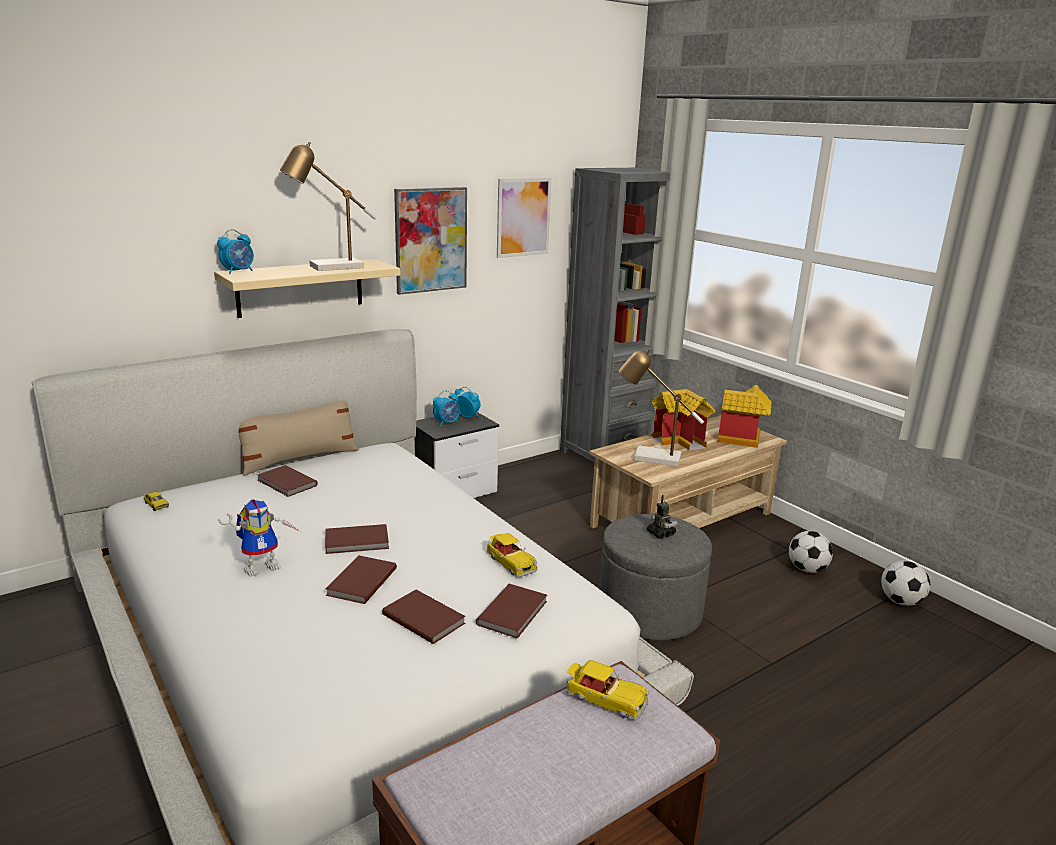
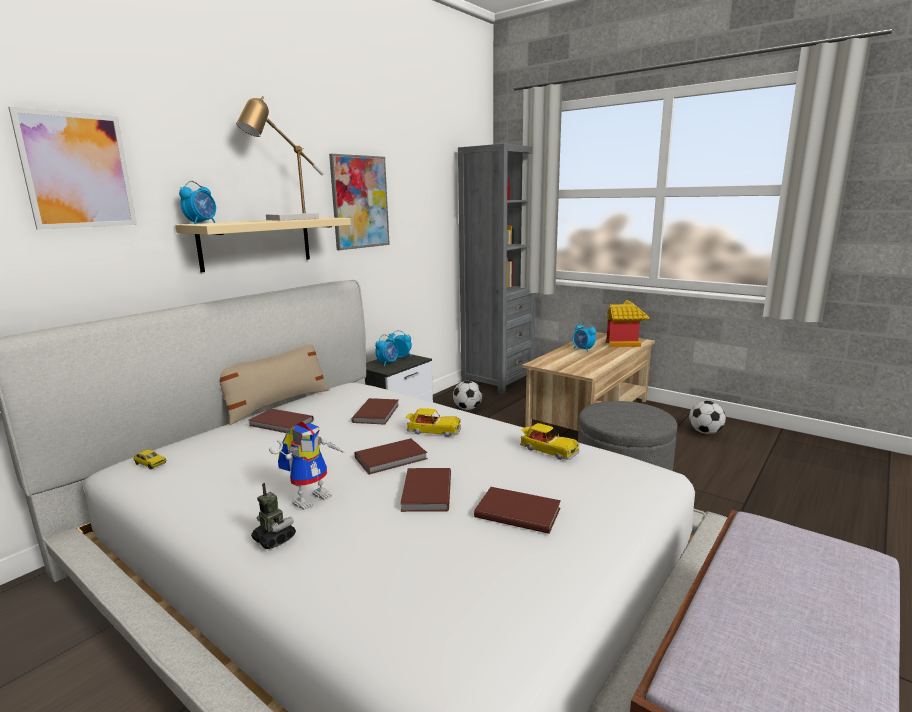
camera: 15 degrees left, 5 degrees down
(514, 613) = (594, 489): brown book -> brown book (377, 413)
(523, 217) = (425, 186): picture -> picture (77, 171)
(604, 699) = (771, 544): toy car -> toy car (433, 431)
(650, 457) = (573, 362): table lamp -> none
(660, 534) = (629, 413): toy robot -> toy robot (274, 539)
(681, 441) = (583, 350): toy house -> alarm clock
(900, 601) = (785, 441): football -> football (467, 408)

